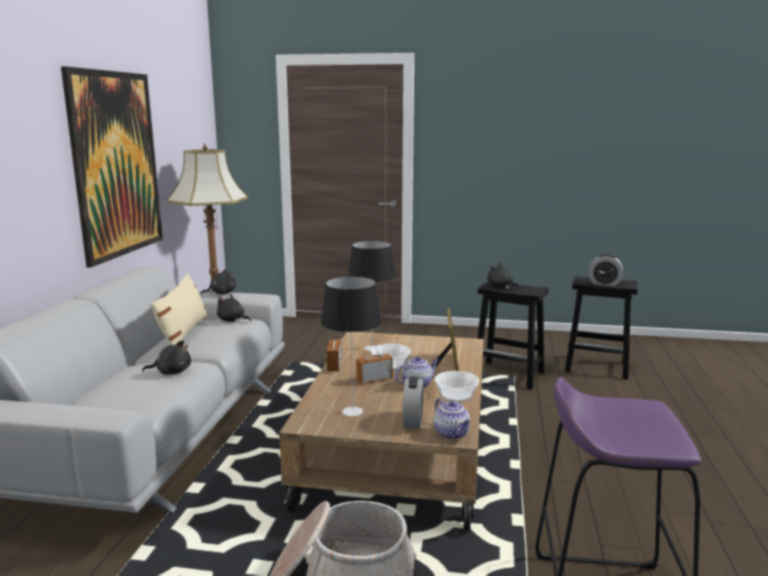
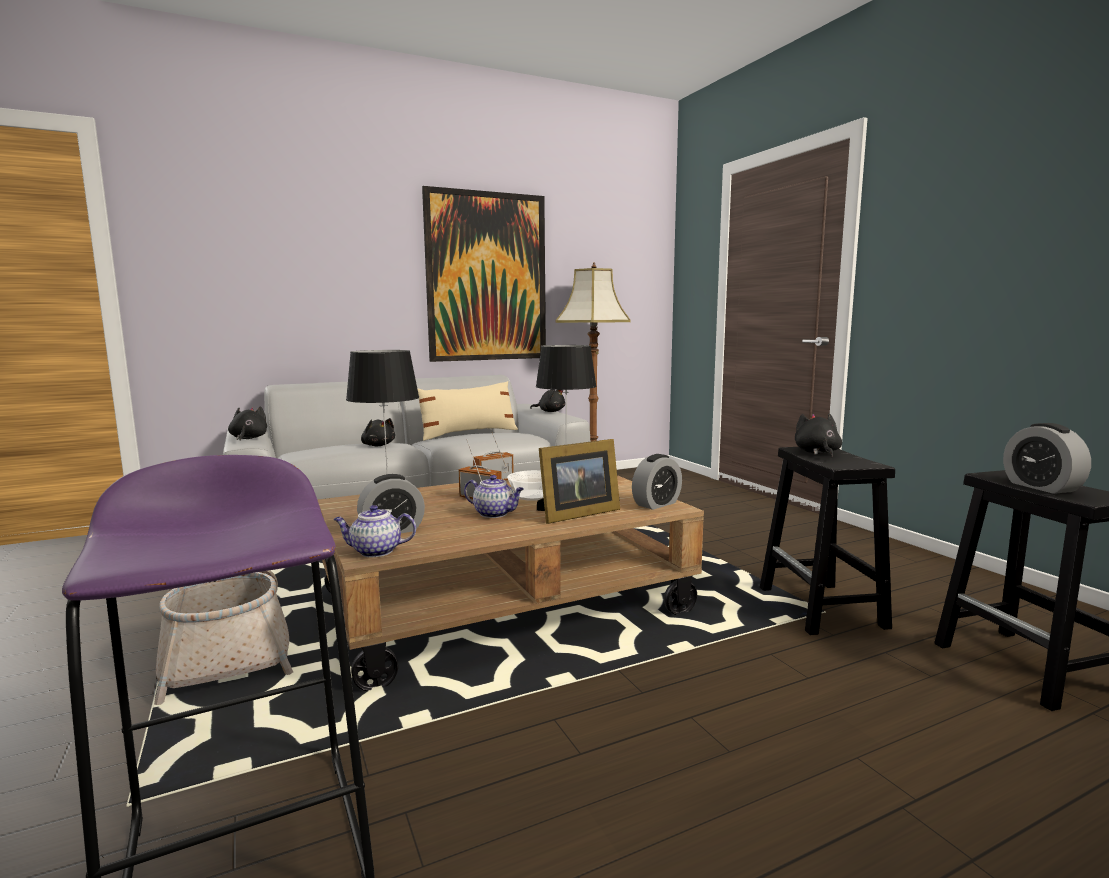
camera: 55 degrees right, 5 degrees down
(232, 320) = (521, 433): black plush toy -> black plush toy (248, 438)
(452, 434) = (375, 551): teapot -> teapot turned 60 degrees clockwise
(455, 395) = (489, 533): bowl -> none
(457, 343) = (656, 504): none -> alarm clock

